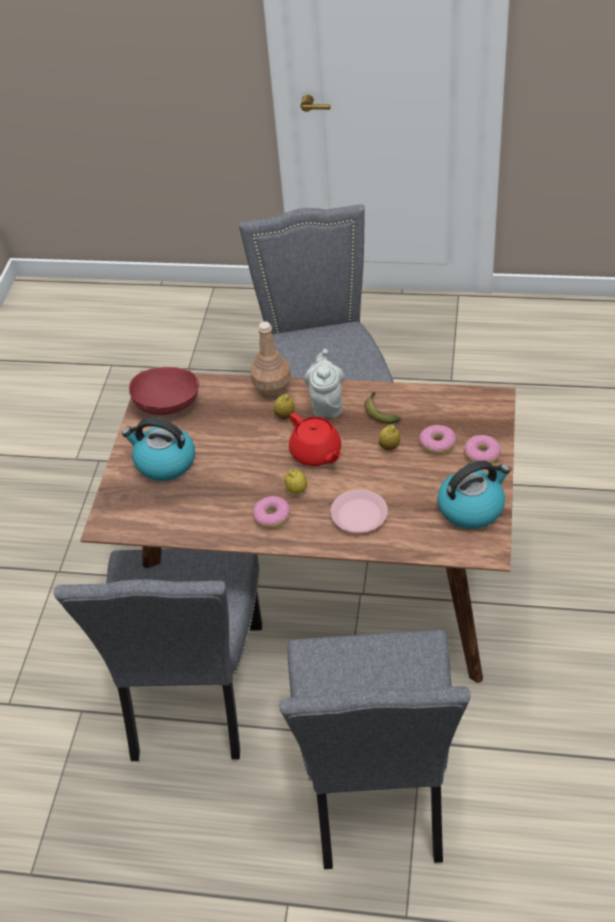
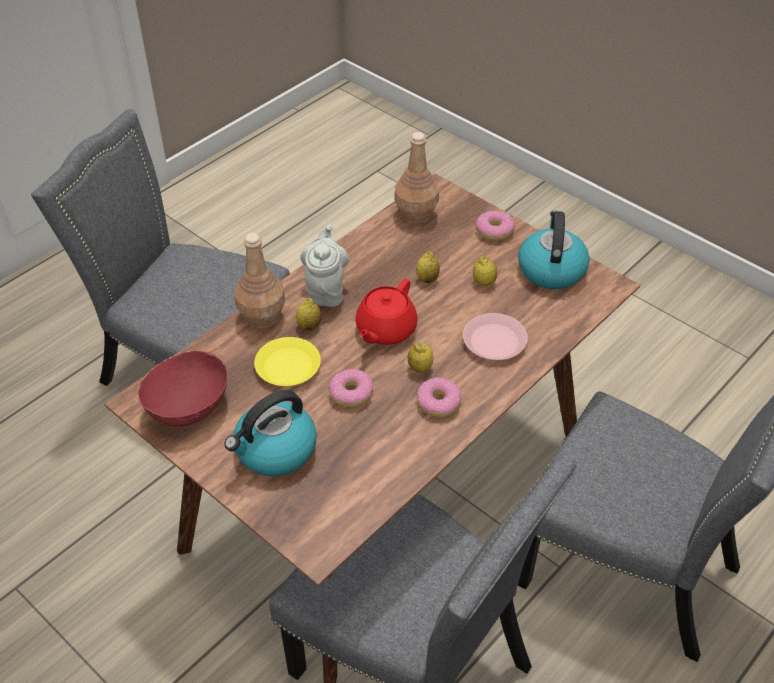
camera: 60 degrees left, 0 degrees up
(239, 427) = (287, 366): none -> yellow plate
(316, 453) = (385, 330): red teapot -> red teapot turned 120 degrees clockwise
(326, 404) = (326, 290): grey teapot -> grey teapot turned 60 degrees clockwise
(379, 412) = (375, 262): banana -> none
(417, 478) = (484, 282): none -> lemon
(437, 444) = (455, 249): donut -> donut (351, 393)
(455, 403) = (415, 213): none -> brown bottle

